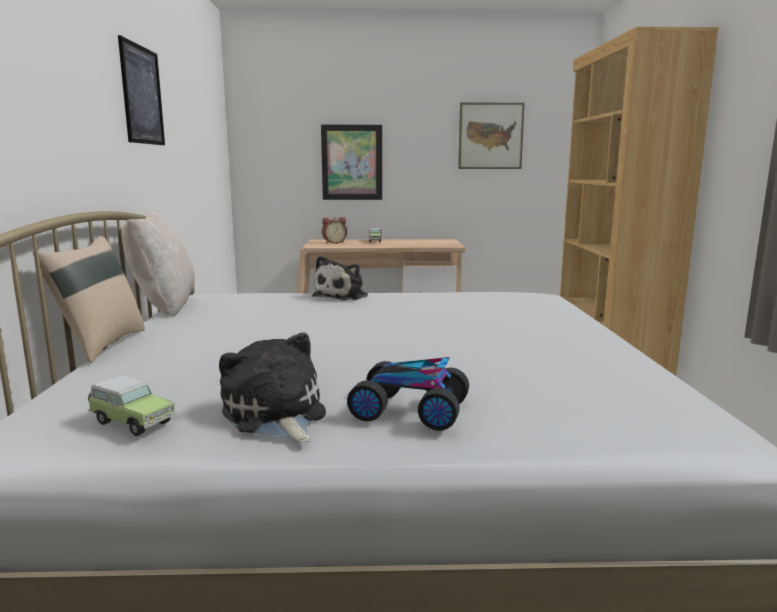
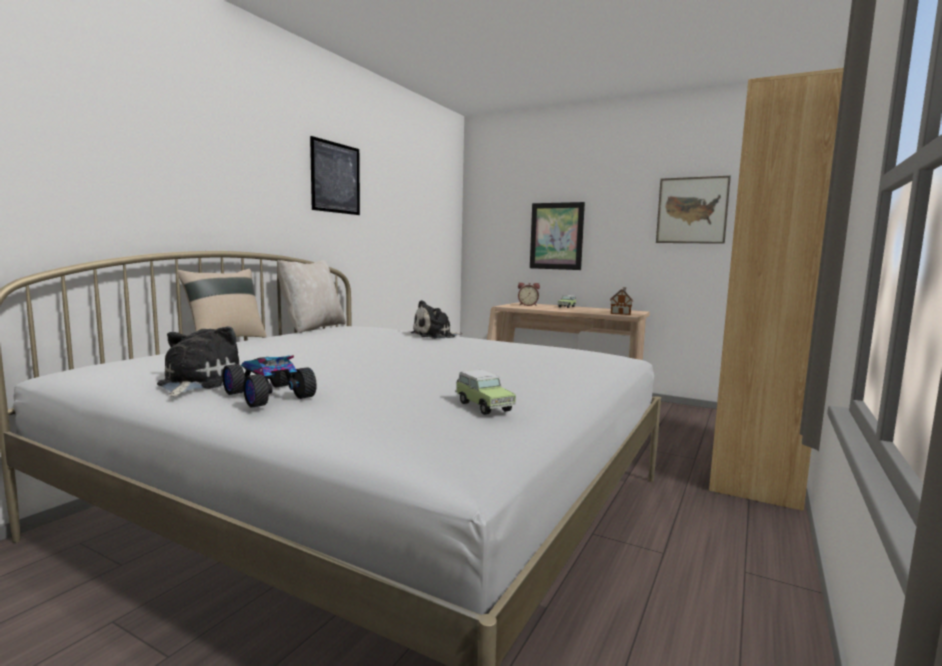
camera: 30 degrees right, 5 degrees down
(131, 422) = (129, 371): toy car -> toy car (483, 406)
(439, 243) = (621, 312): none -> toy house

